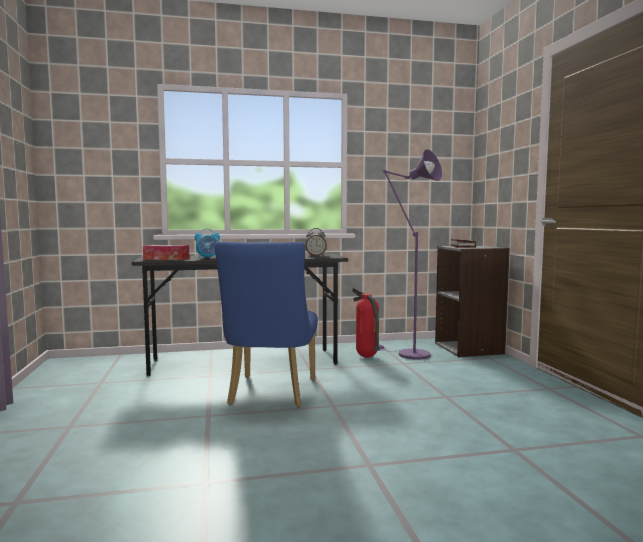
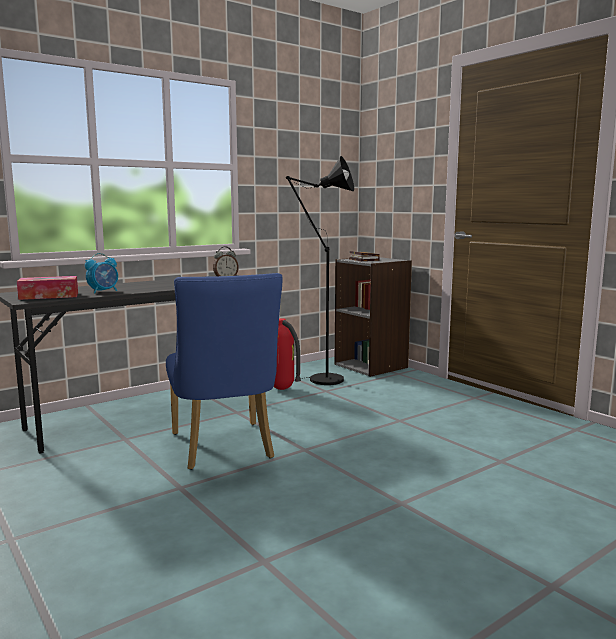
camera: 25 degrees left, 5 degrees up
(407, 354) = (319, 380): purple floor lamp -> black floor lamp

